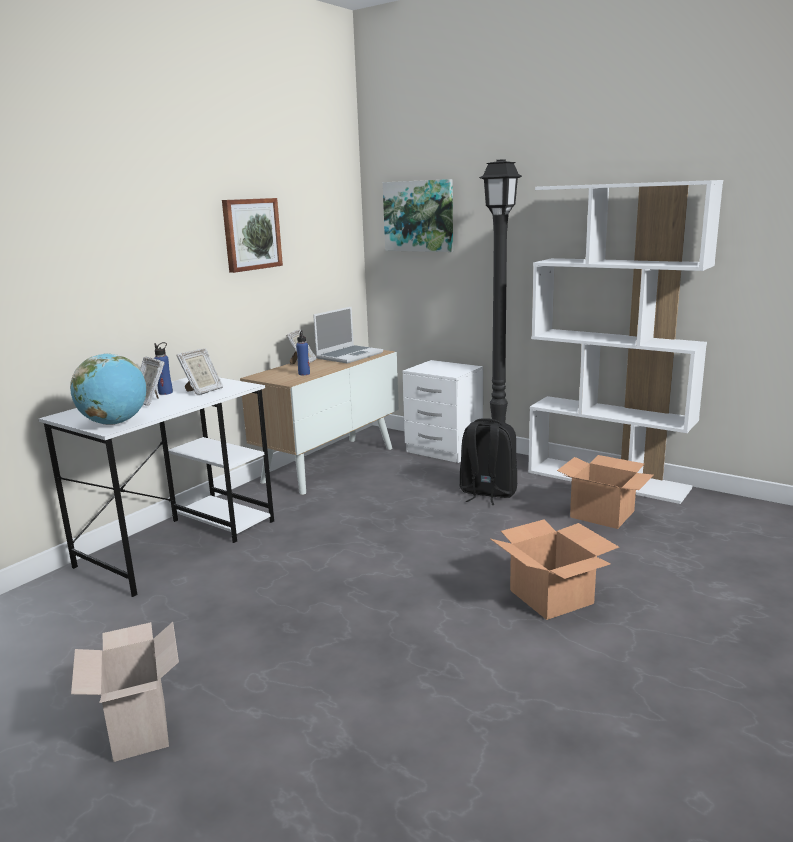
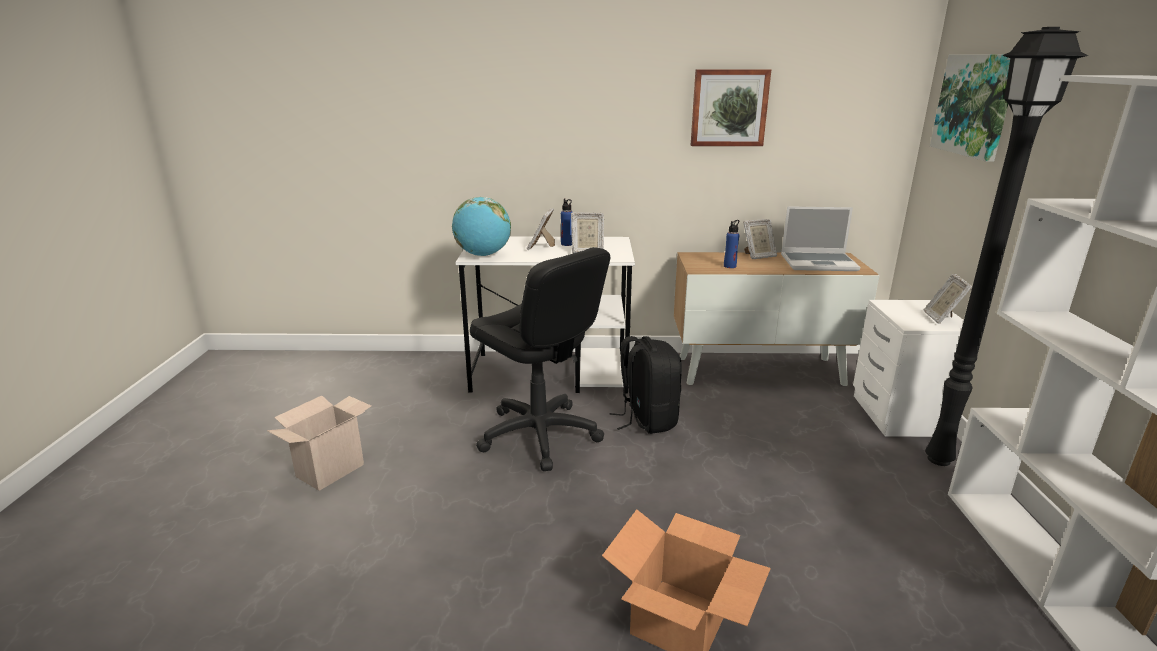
camera: 55 degrees right, 5 degrees up
(271, 581) = (539, 435): none -> black office chair
(456, 366) = (941, 318): none -> picture frame
(487, 493) = (846, 484): black backpack -> black backpack (647, 419)
(601, 514) = (934, 600): cardboard box -> none

